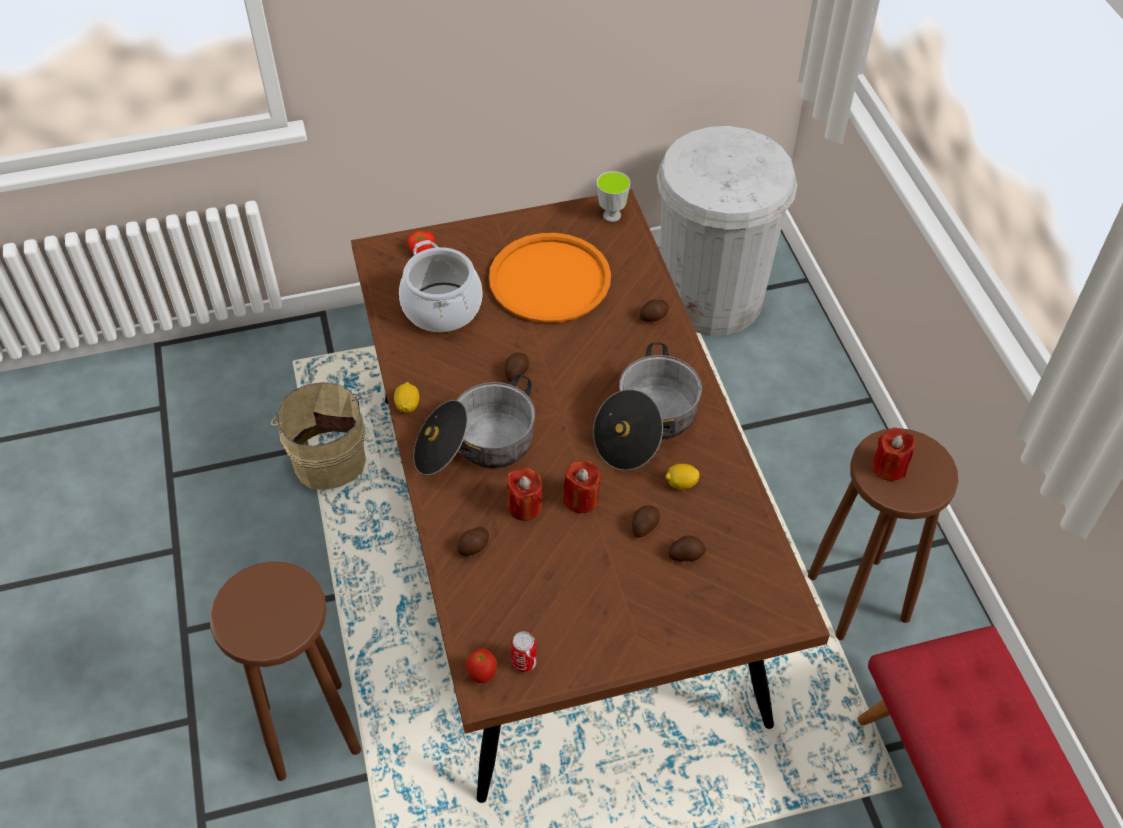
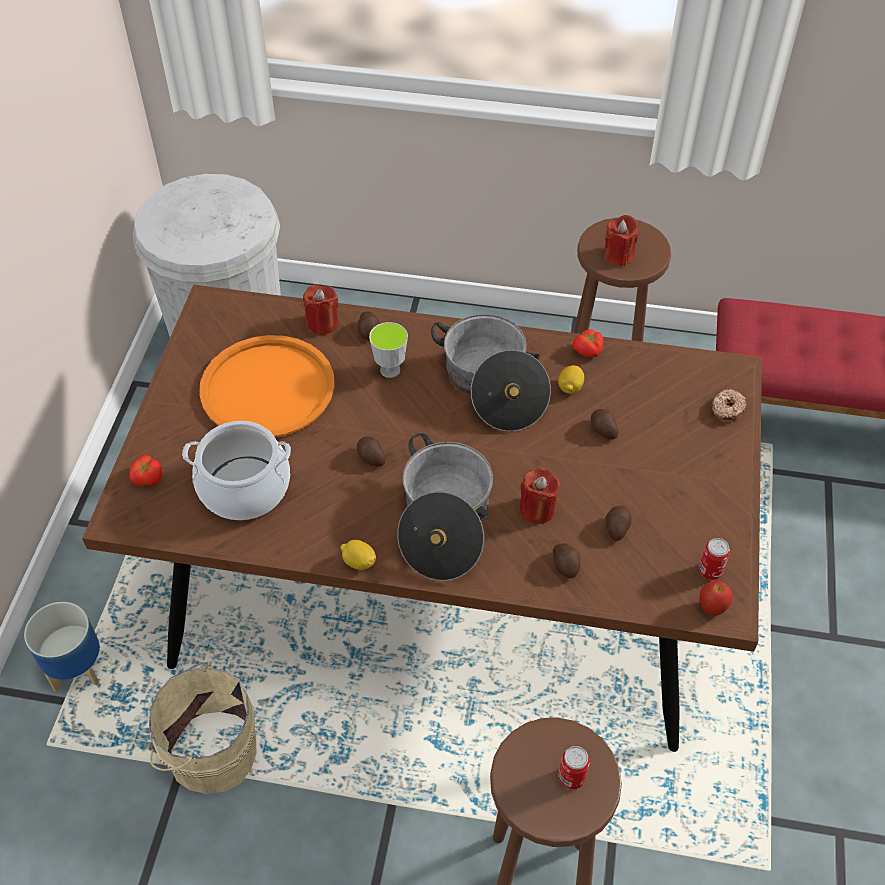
camera: 65 degrees left, 0 degrees up
(270, 620) = (571, 777): none -> can
(360, 348) = (78, 669): none -> planter
(581, 499) = (550, 463): red candle -> red candle (322, 323)
(612, 215) = (218, 311): cup -> cup (390, 370)
(686, 554) = (646, 414): potato -> potato (616, 528)
(734, 621) = (726, 409): none -> donut
(737, 483) = (588, 351): none -> tomato

